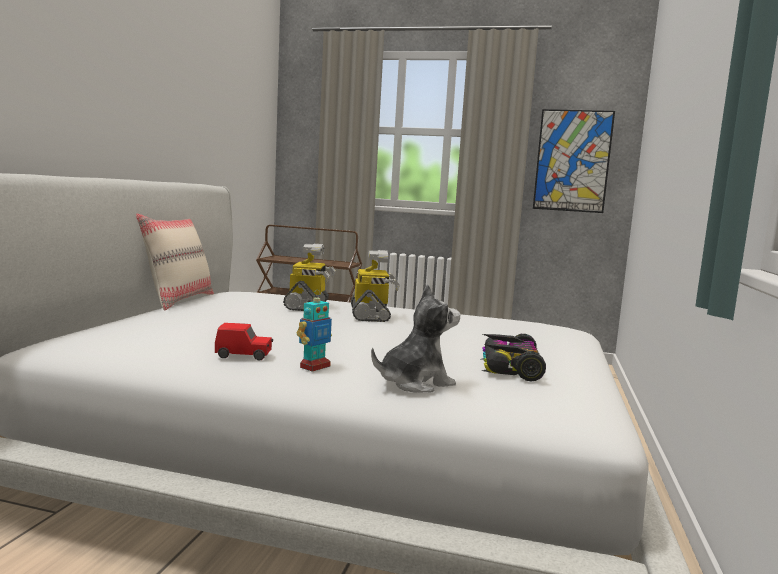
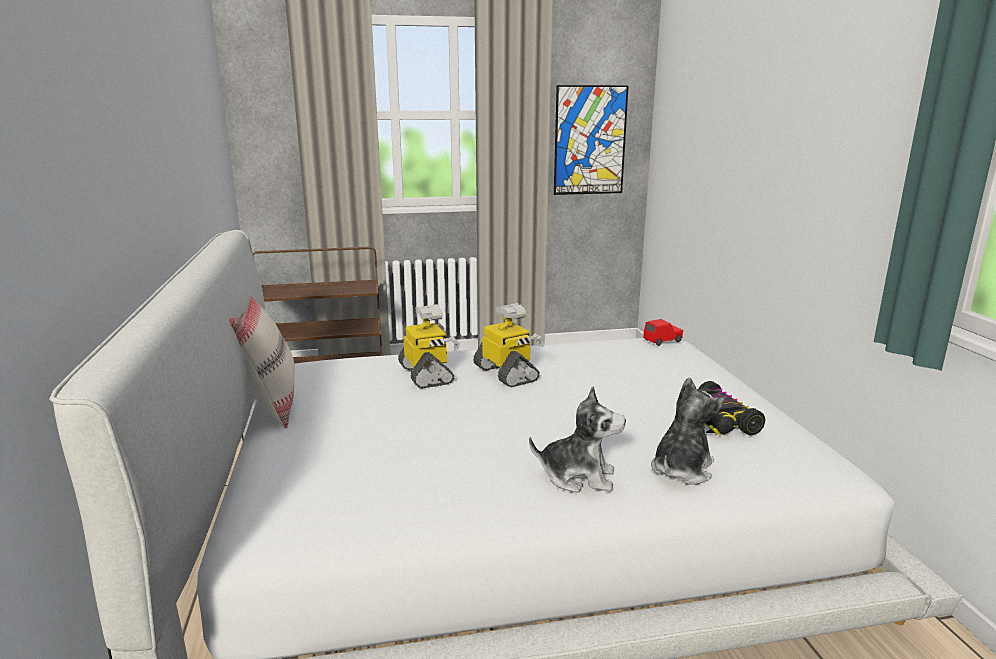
camera: 25 degrees left, 10 degrees up
(244, 355) = (498, 483): red toy car -> red toy car (662, 341)
(314, 367) = (578, 476): toy robot -> plush toy

